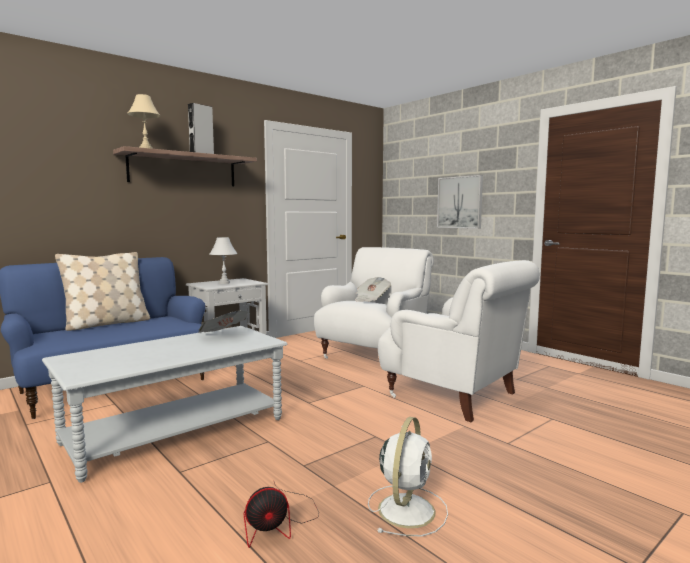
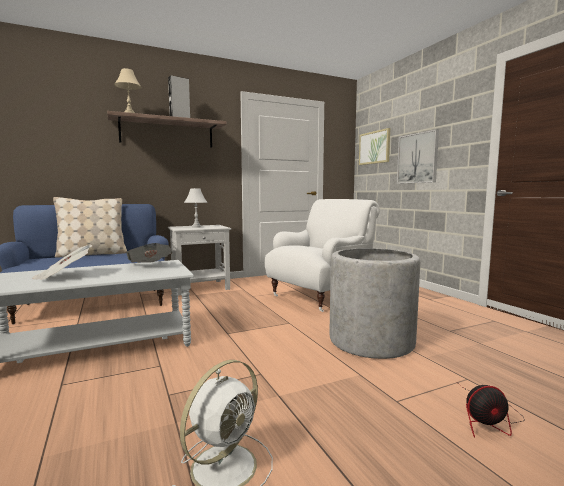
camera: 15 degrees right, 0 degrees up
(279, 523) = (87, 456): fan -> fan (488, 420)
(371, 299) = (316, 245): newspaper -> newspaper (63, 276)
(408, 186) = (374, 147): none -> picture
(454, 395) = (371, 341): white armchair -> grey planter

